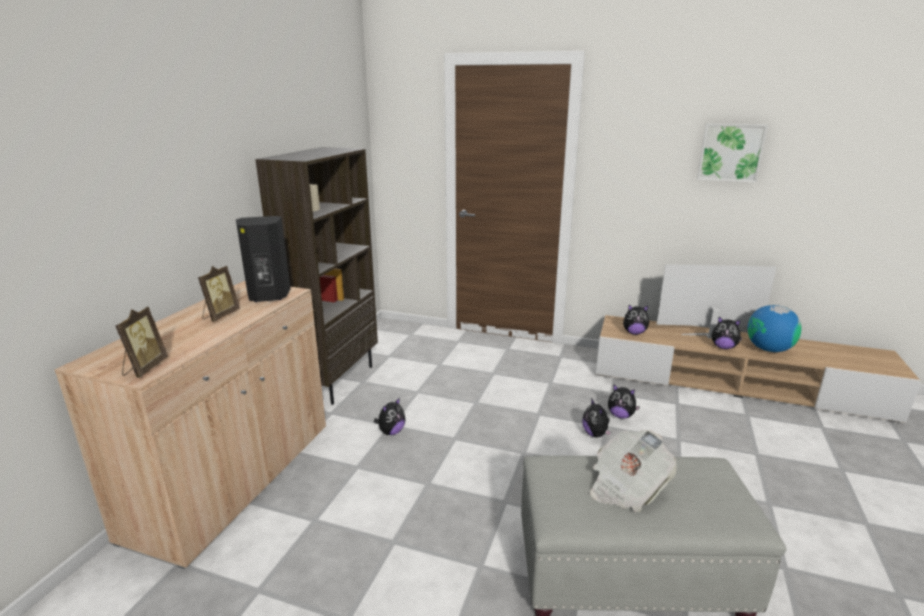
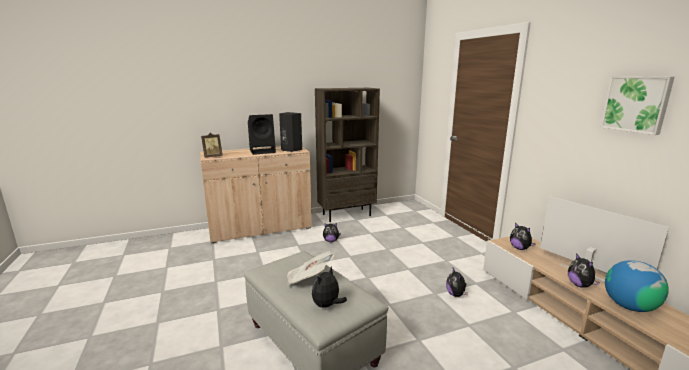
camera: 50 degrees right, 5 degrees down
(220, 315) = (263, 151): picture frame -> black speaker
(595, 434) = (420, 292): plush toy -> plush toy (327, 305)

